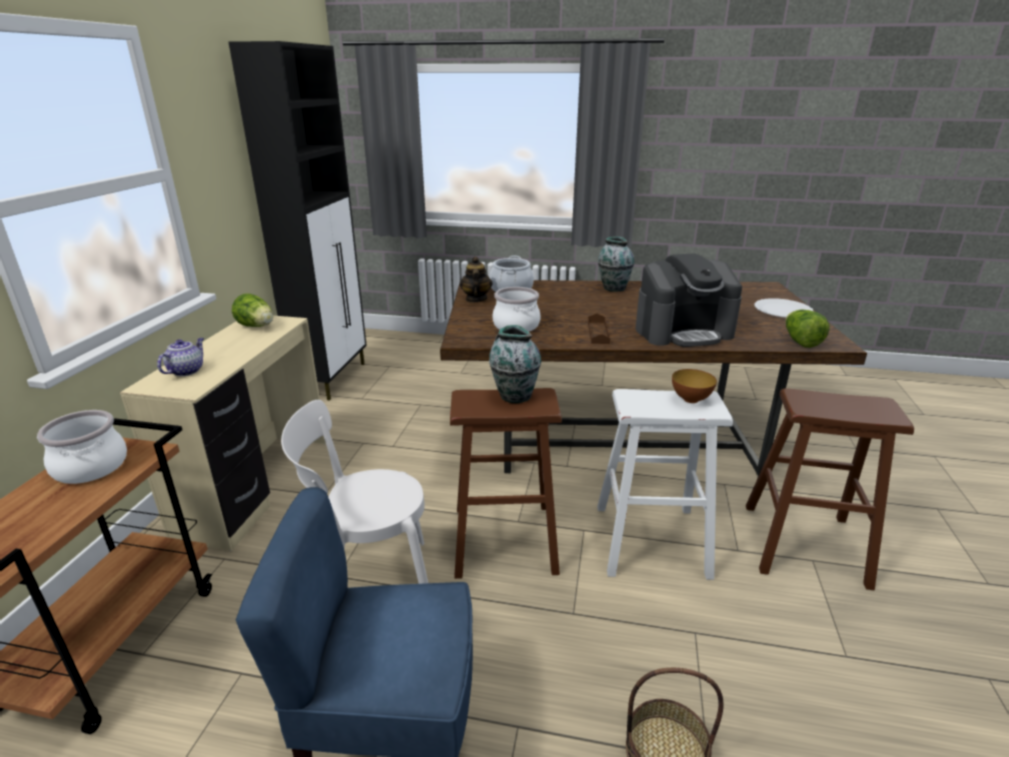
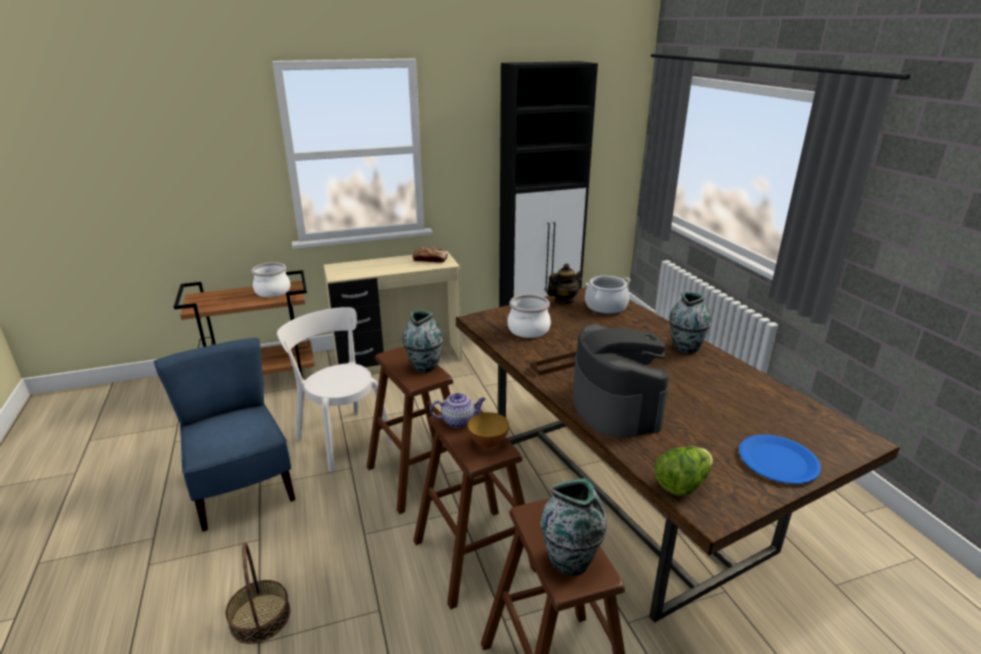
camera: 60 degrees right, 0 degrees up
(186, 371) = (357, 267): teapot -> teapot (459, 421)
(257, 326) = (430, 259): lettuce -> bread
(650, 540) = (475, 555): white stool -> brown stool
(683, 331) = (615, 406): coffee machine -> coffee machine turned 150 degrees counterclockwise
(782, 310) = (778, 460): white plate -> blue plate
(866, 408) = (571, 560): none -> vase

